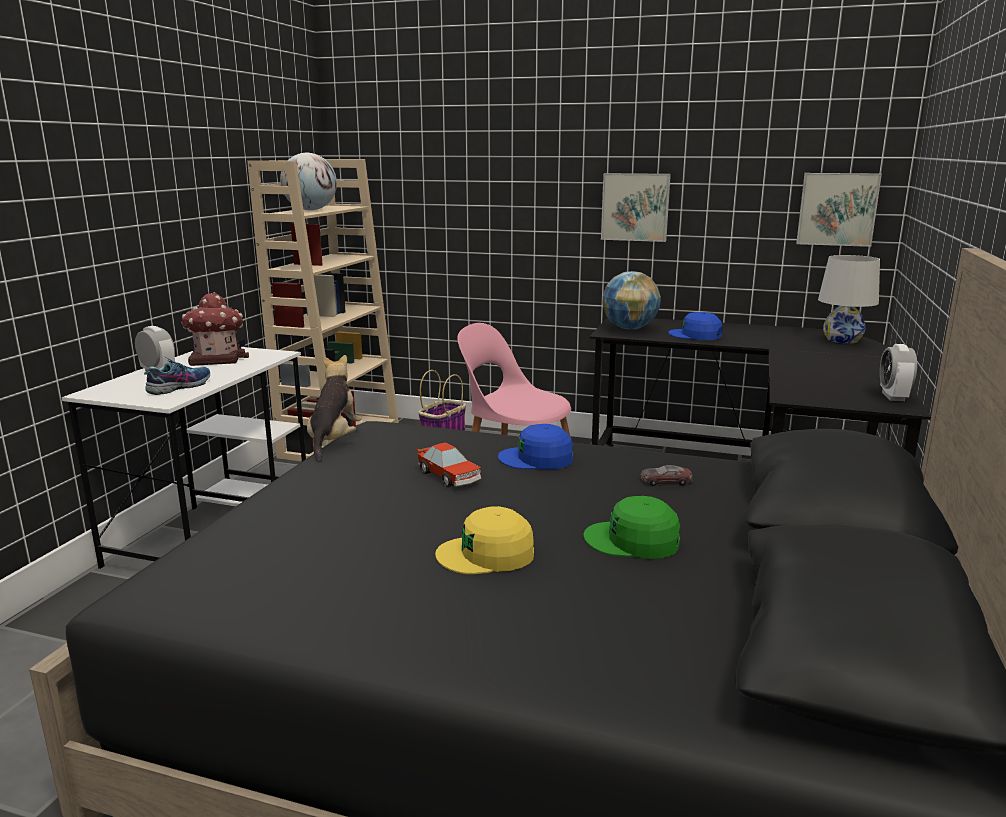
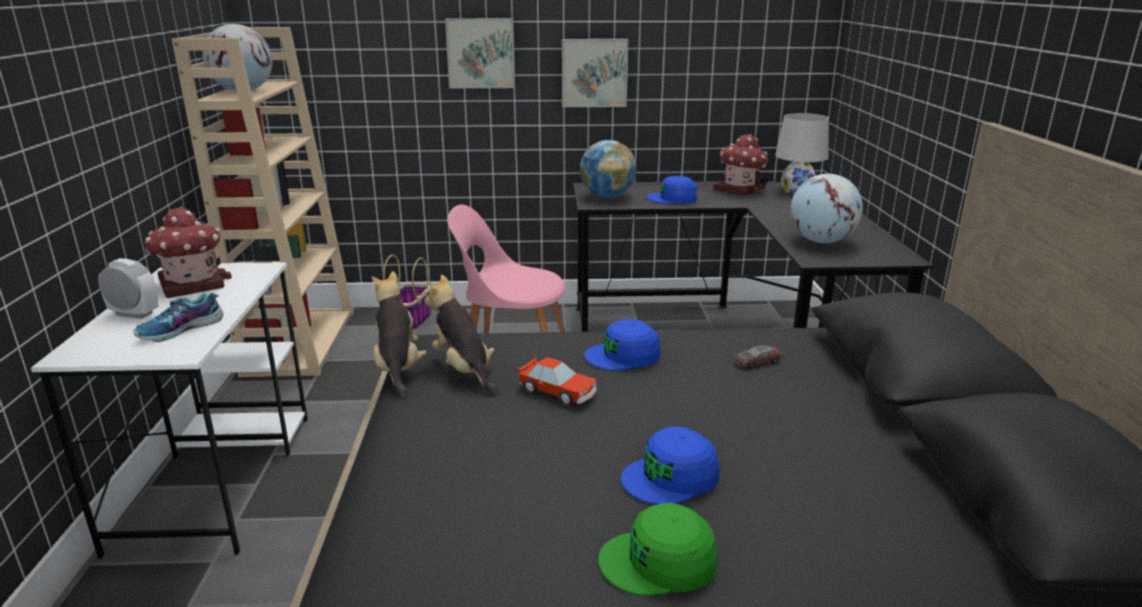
camera: 20 degrees left, 5 degrees up
(179, 386) = (181, 330): shoe -> shoe turned 150 degrees counterclockwise
(385, 449) = (464, 370): none -> plush toy
(487, 554) = (671, 477): yellow cap -> blue cap
(633, 540) = (784, 433): green cap -> green cap (659, 562)
(779, 333) = (740, 189): none -> toy house
(819, 383) = (821, 241): none -> globe
(837, 209) = (779, 70): picture -> picture (481, 53)
(893, 396) = (889, 248): alarm clock -> none

